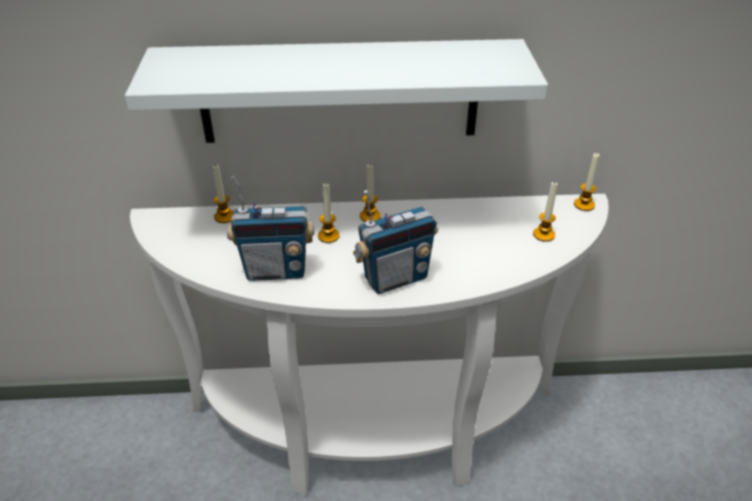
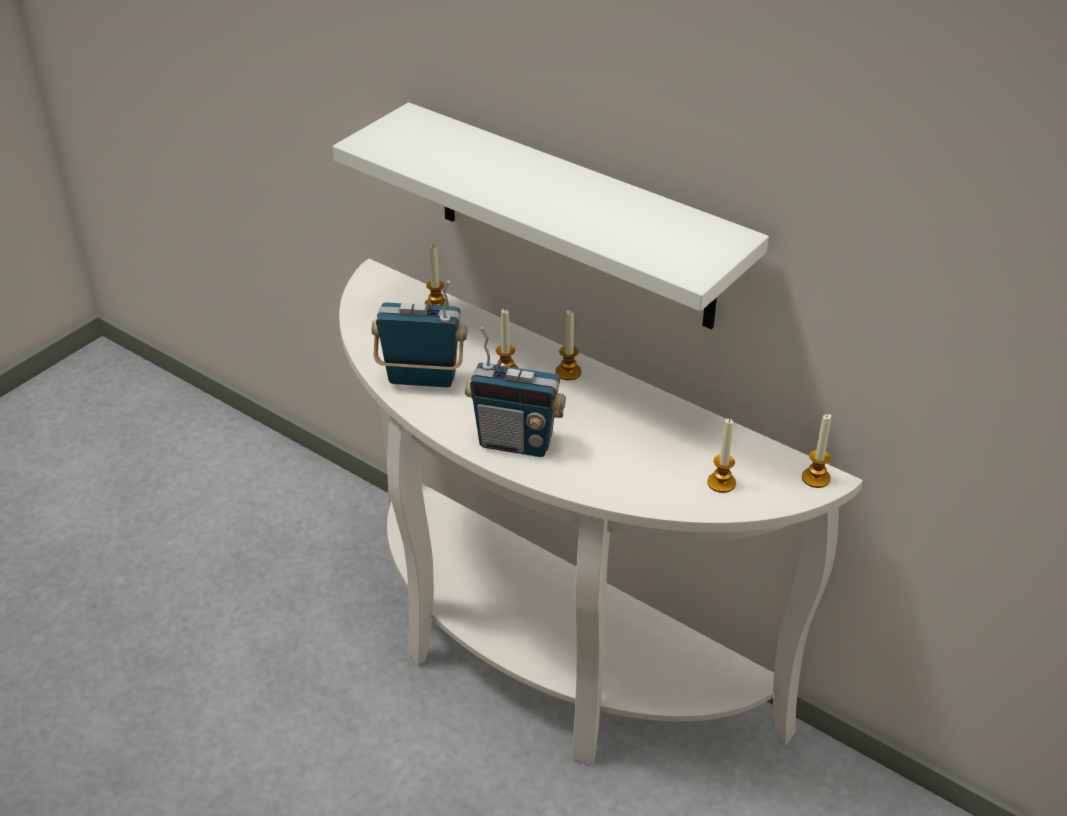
camera: 40 degrees right, 0 degrees up
(276, 271) = (422, 378): radio -> radio turned 150 degrees clockwise

